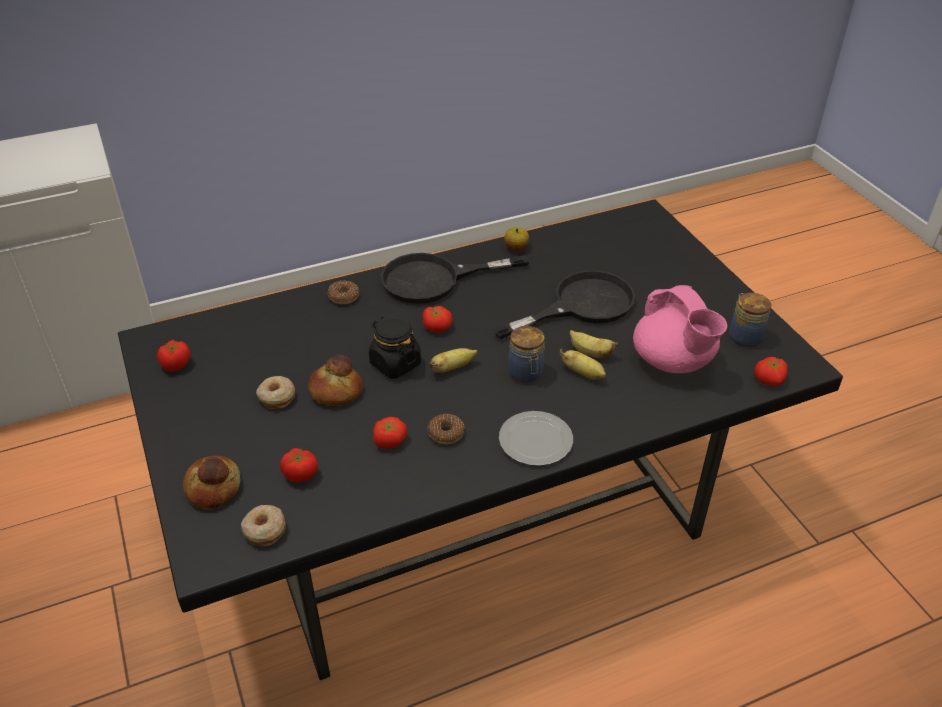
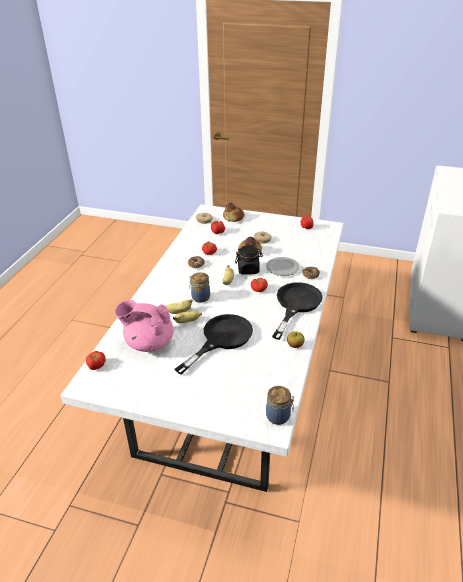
camera: 130 degrees right, 5 degrees down
(469, 516) = (232, 384): black dining table -> white dining table
(536, 439) = (164, 281): plate -> plate (283, 268)
(581, 305) = (221, 339): black frying pan -> black frying pan turned 150 degrees counterclockwise
(744, 337) = (128, 380): jar -> jar (279, 416)

